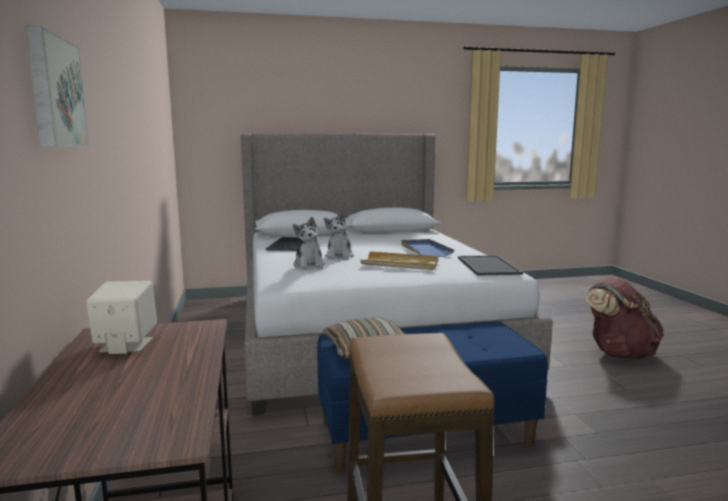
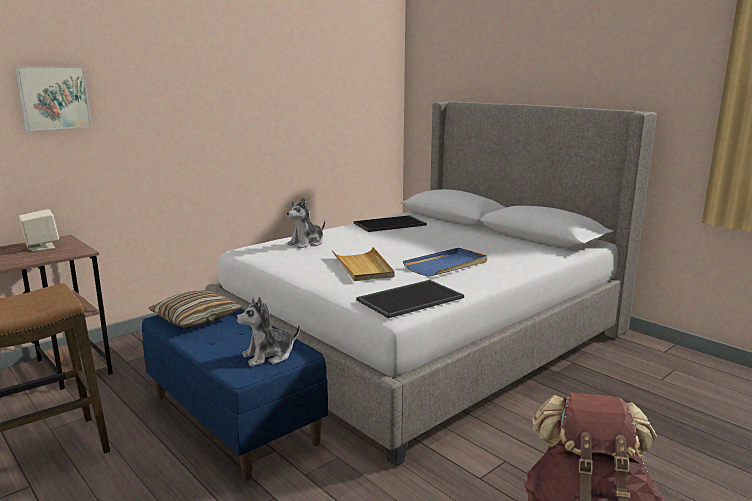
camera: 60 degrees right, 5 degrees up
(339, 256) = (360, 244): plush toy -> plush toy (268, 356)

